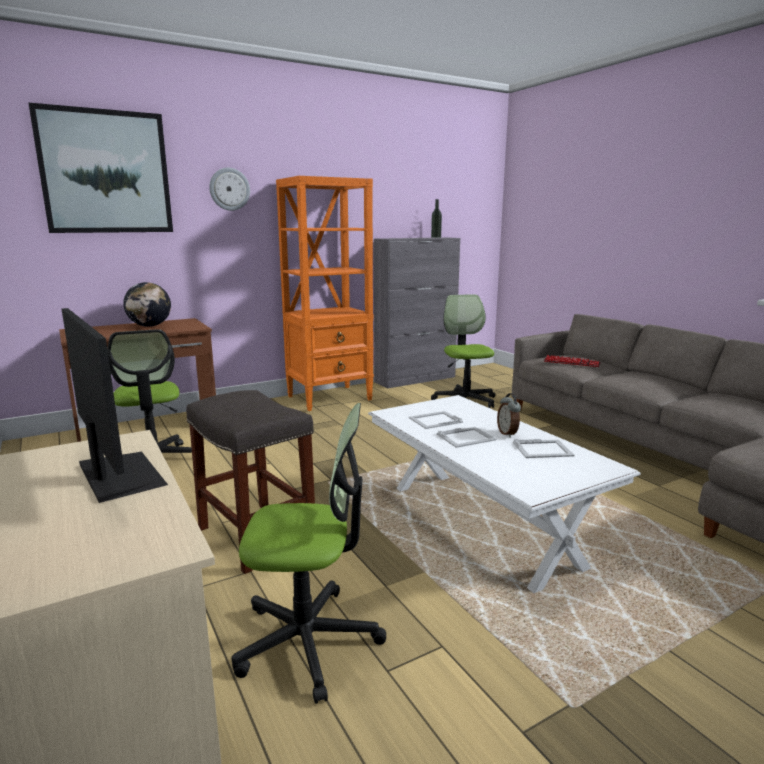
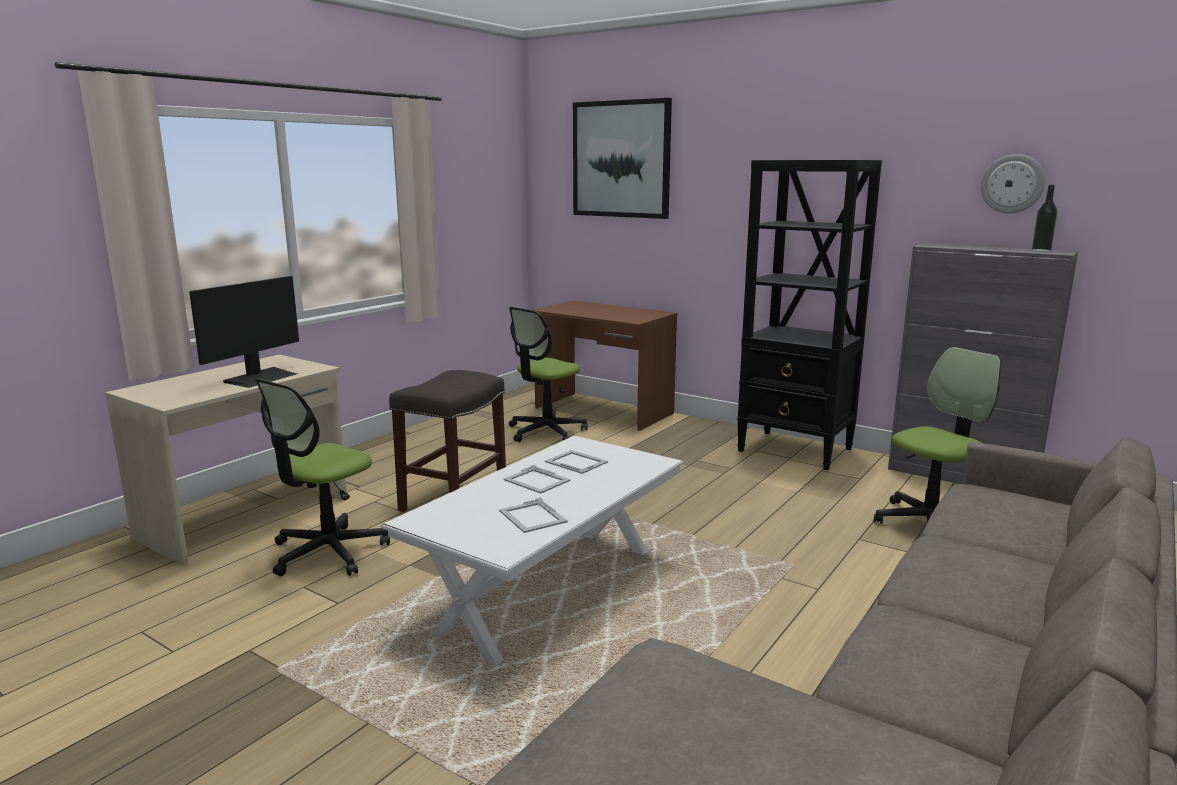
camera: 65 degrees right, 0 degrees up
(150, 326) = (619, 311): globe -> none
(229, 189) = (730, 173): wall clock -> wall clock (1012, 184)
(308, 641) = (328, 552): office chair -> office chair turned 60 degrees clockwise
(330, 398) = (796, 450): orange bookcase -> black bookcase
(508, 434) = (566, 496): alarm clock -> none
(571, 363) = (985, 508): keyboard -> none

